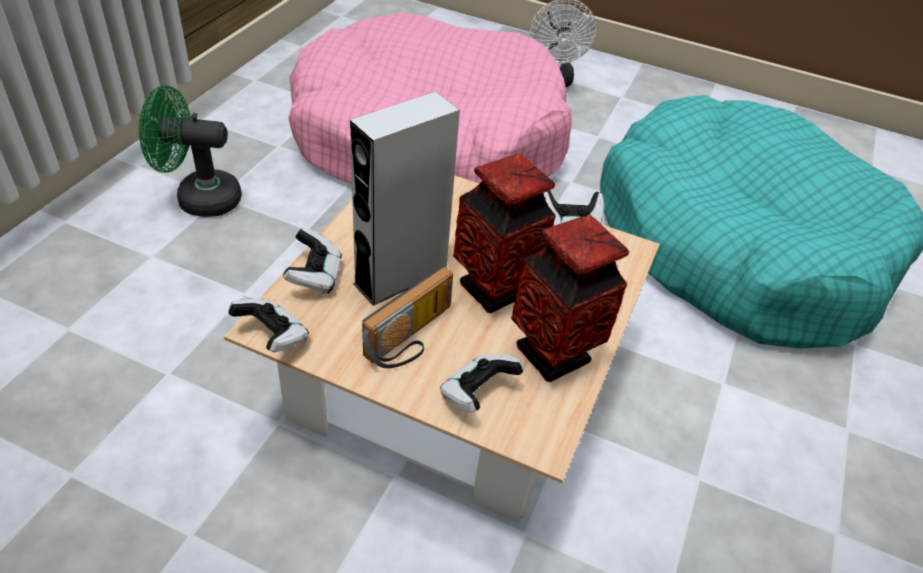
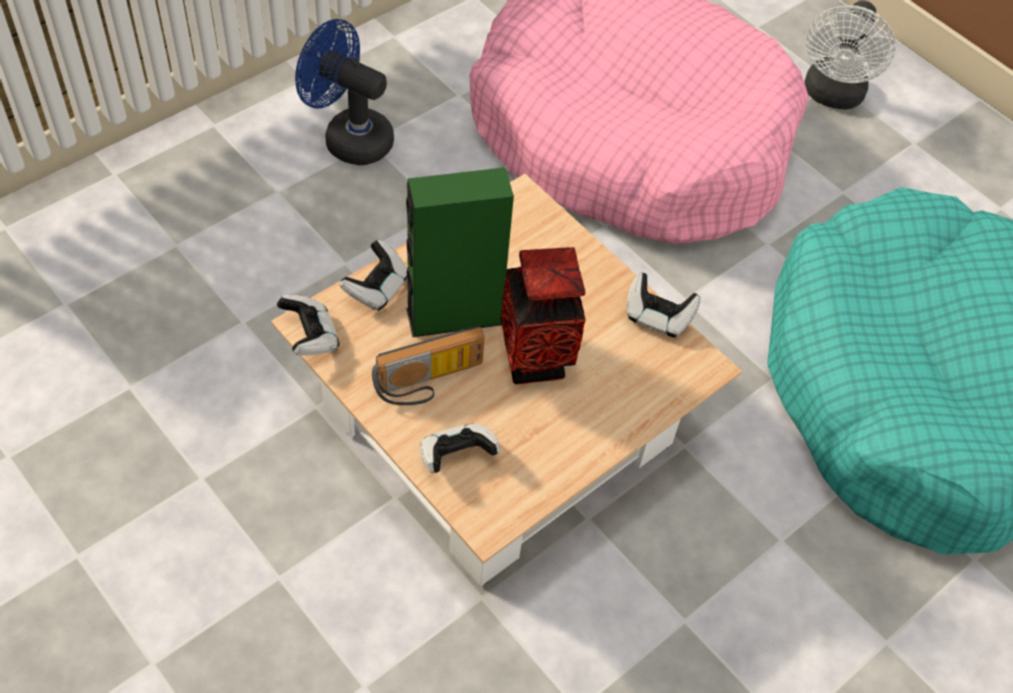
camera: 25 degrees right, 10 degrees up
(199, 198) = (349, 137): green fan -> blue fan
(401, 276) = (454, 316): grey speaker -> green speaker
(553, 354) = (549, 447): vase -> none

